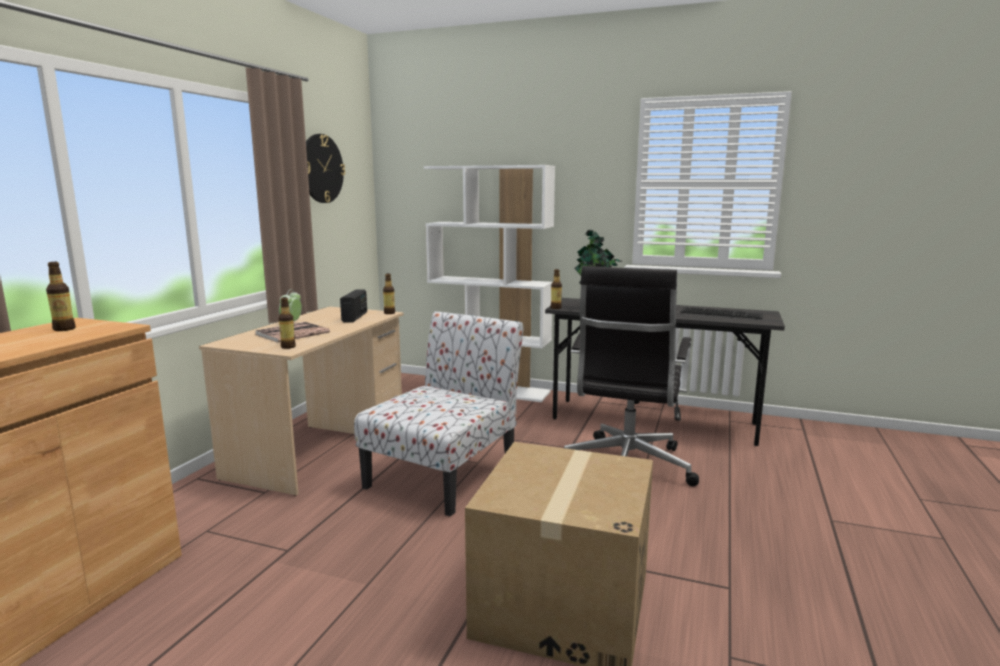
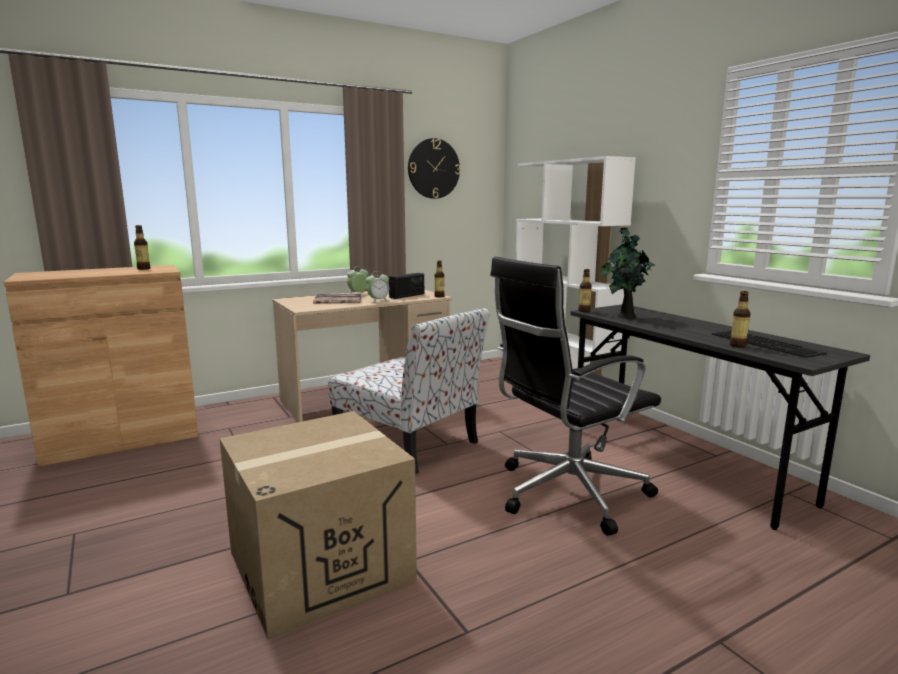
camera: 40 degrees right, 0 degrees up
(288, 347) = (309, 307): bottle -> bottle (737, 345)
(343, 327) = (378, 301): none -> alarm clock
(445, 474) = (409, 443): chair -> chair turned 60 degrees clockwise

